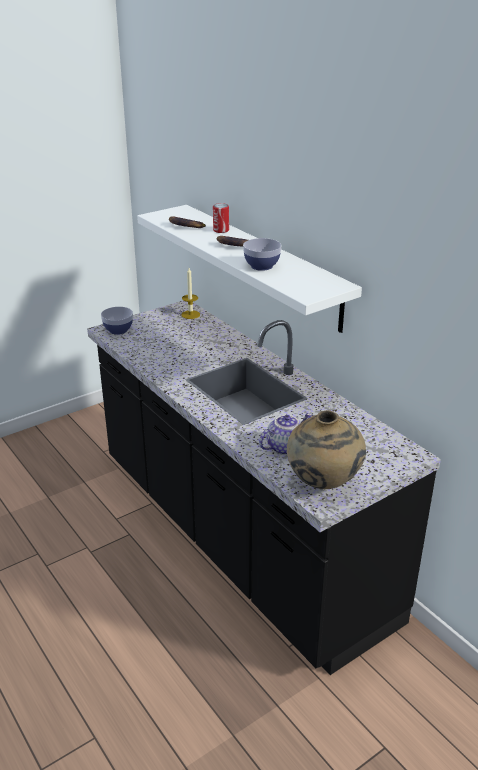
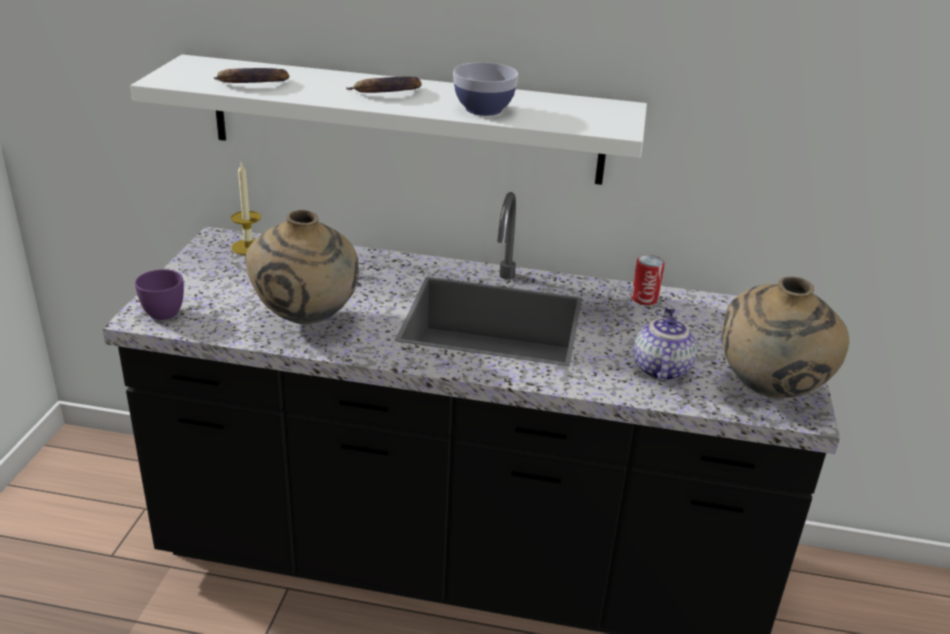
camera: 45 degrees left, 0 degrees up
(118, 330) = (166, 310): bowl -> purple cup
(164, 355) = (306, 319): none -> beige vase
(221, 230) = (320, 77): can -> can (644, 299)

